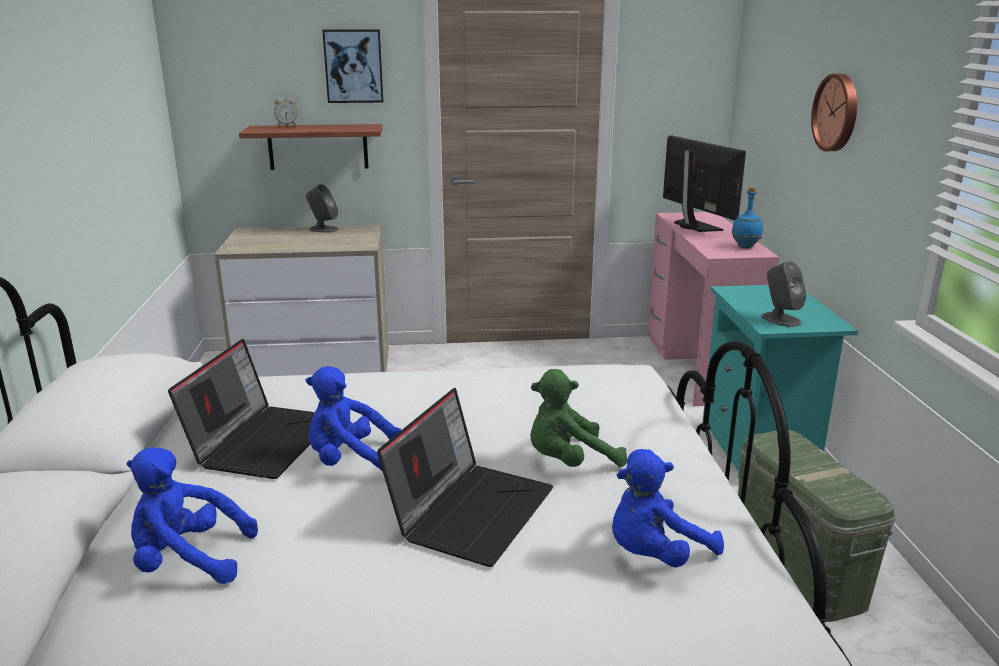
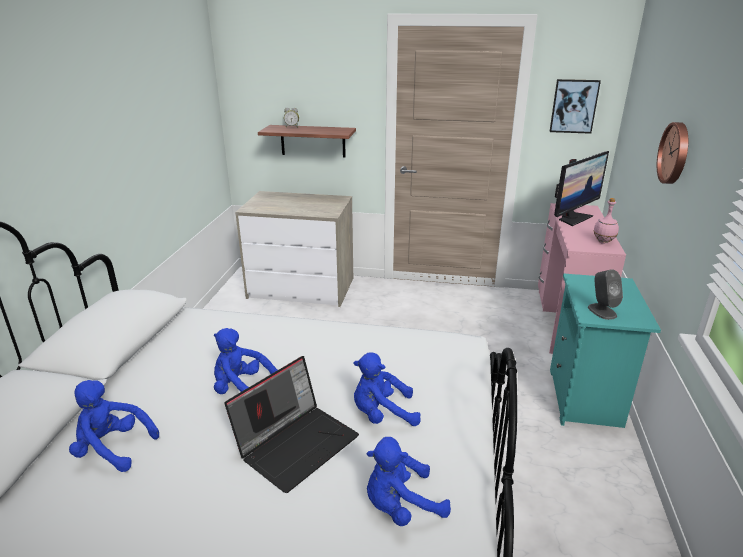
camera: 15 degrees right, 5 degrees up
(262, 440) = (197, 363): laptop -> none
(323, 229) = (312, 197): grey speaker -> none
(353, 66) = (338, 87): picture -> picture (574, 106)
(569, 461) = (382, 414): green plush toy -> blue plush toy
(694, 226) = (573, 218): monitor -> monitor turned 60 degrees clockwise
(745, 246) = (603, 242): blue bottle -> pink bottle
(798, 569) = (575, 503): green storage box -> none

